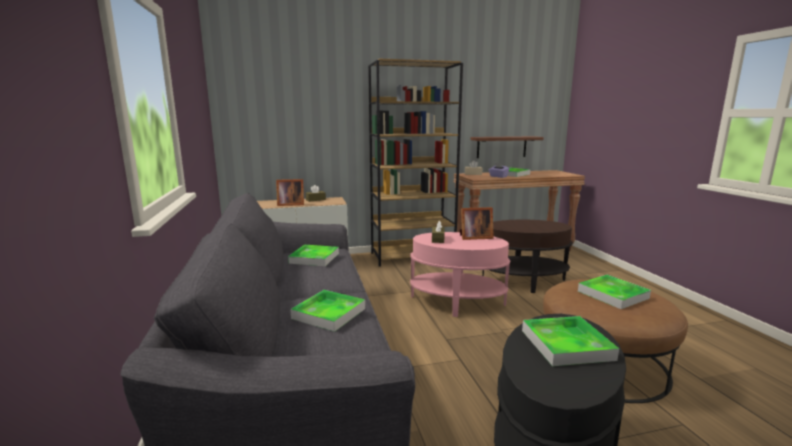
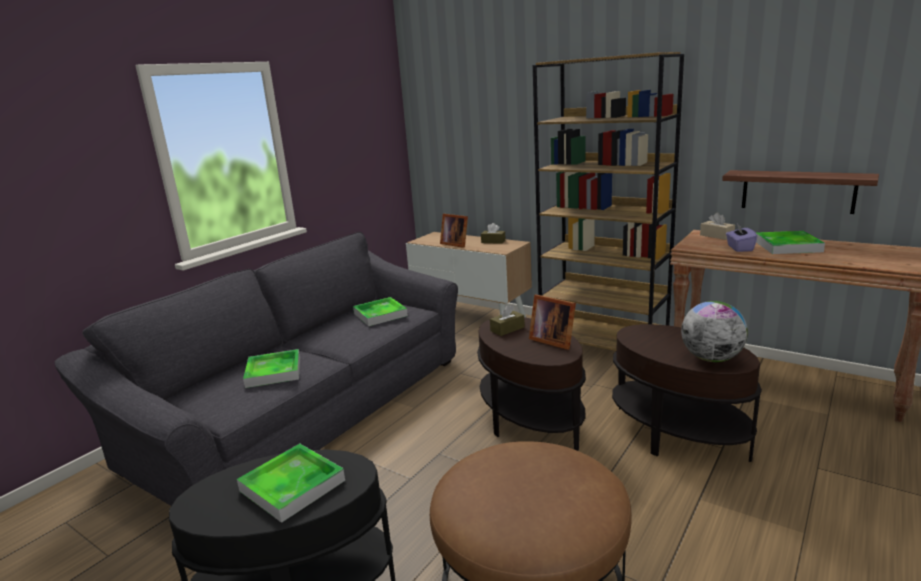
camera: 50 degrees right, 5 degrees up
(457, 303) = (530, 422): pink side table -> brown side table
(550, 226) = (711, 358): none -> globe
(612, 294) = (532, 485): tray -> none

